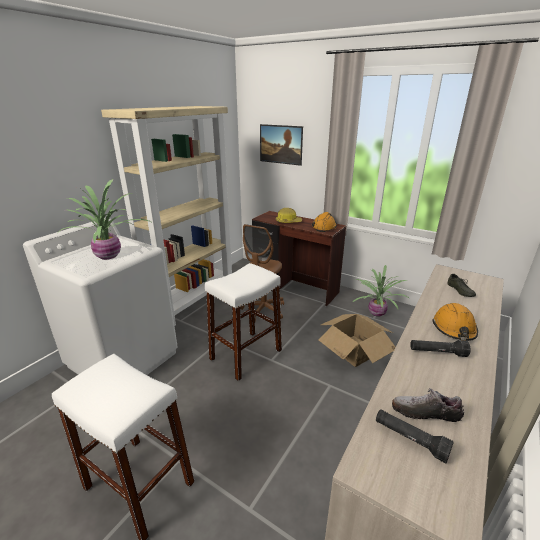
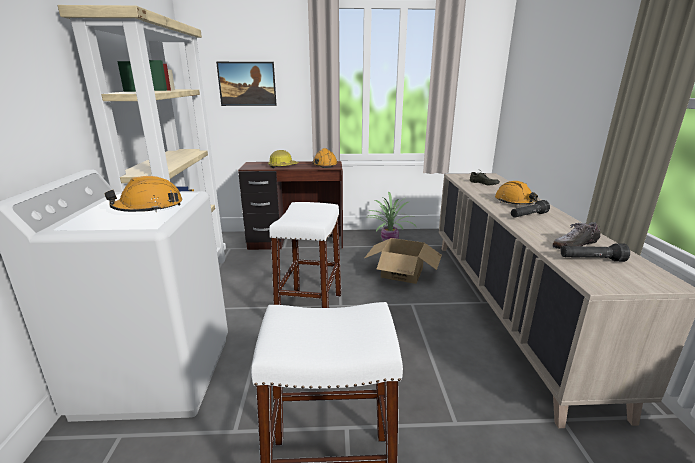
camera: 35 degrees left, 5 degrees down
(109, 256) = (149, 208): potted plant -> orange hard hat
(263, 310) = (285, 269): brown office chair -> none

